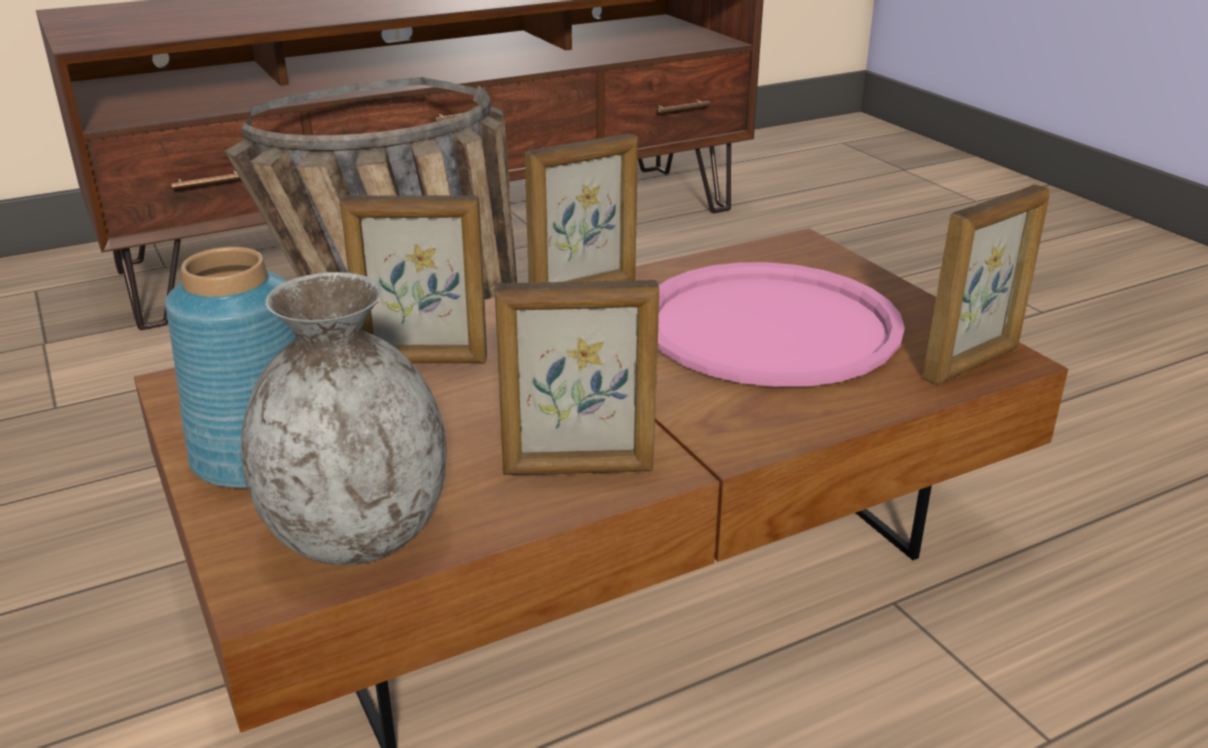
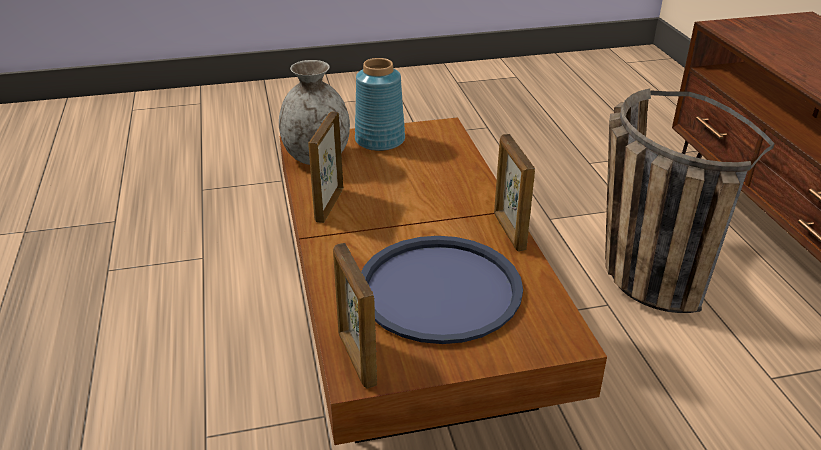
camera: 105 degrees right, 5 degrees up
(423, 361) = (442, 177): picture frame -> none
(770, 326) = (439, 290): pink tray -> blue tray

